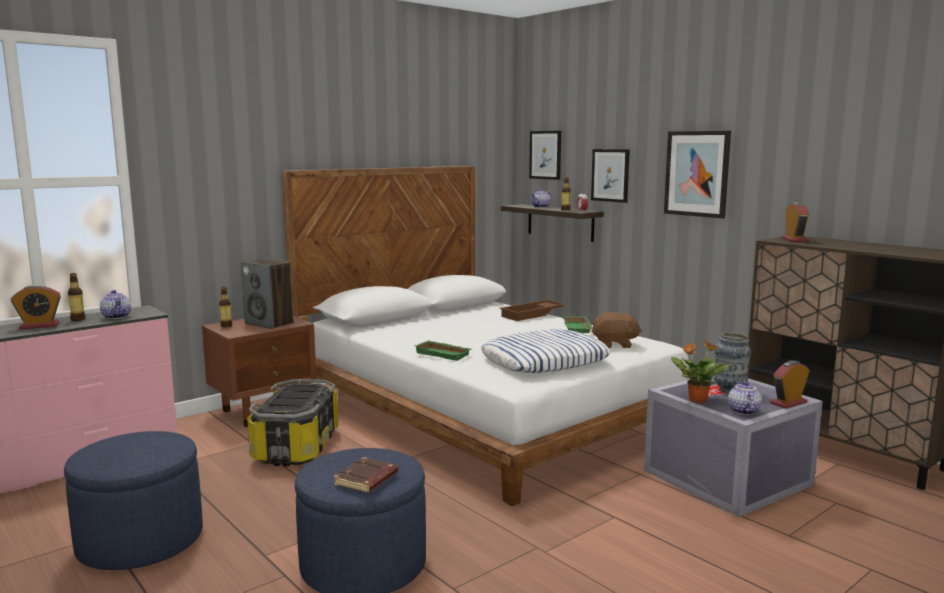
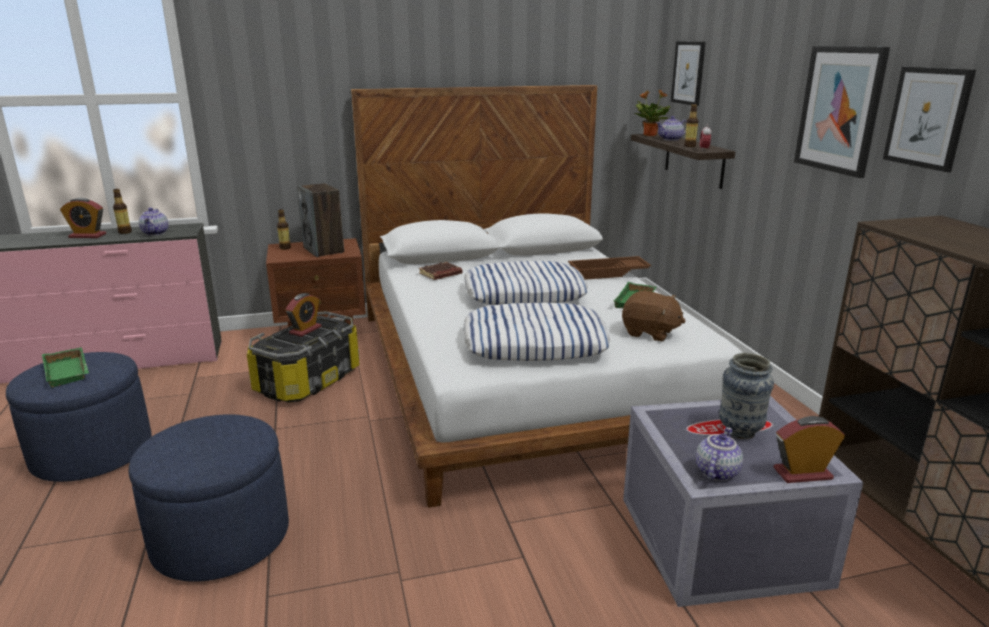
camera: 25 degrees right, 10 degrees up
(367, 480) = (189, 461): brown book -> brown book (440, 274)
(444, 354) = (441, 313): green tray -> green tray (69, 371)
(489, 333) = (524, 293): none -> pillow
(610, 175) = (747, 104): picture -> picture (927, 117)
(696, 399) = (674, 437): potted plant -> potted plant (649, 135)
(794, 240) = (922, 227): alarm clock -> alarm clock (305, 330)

